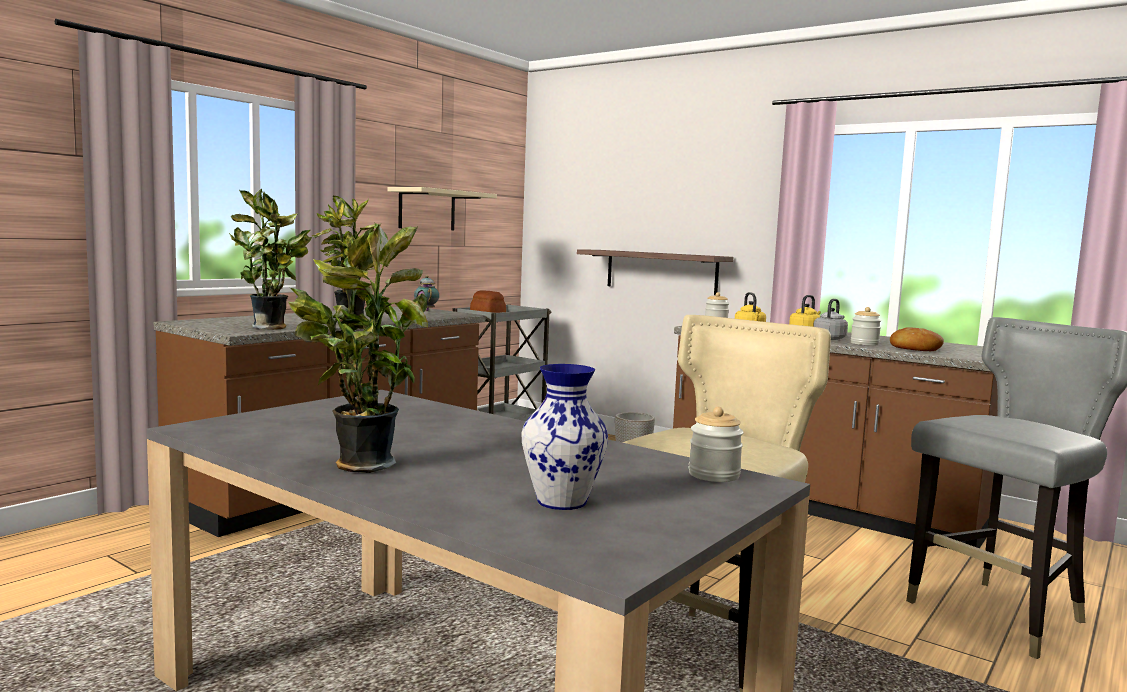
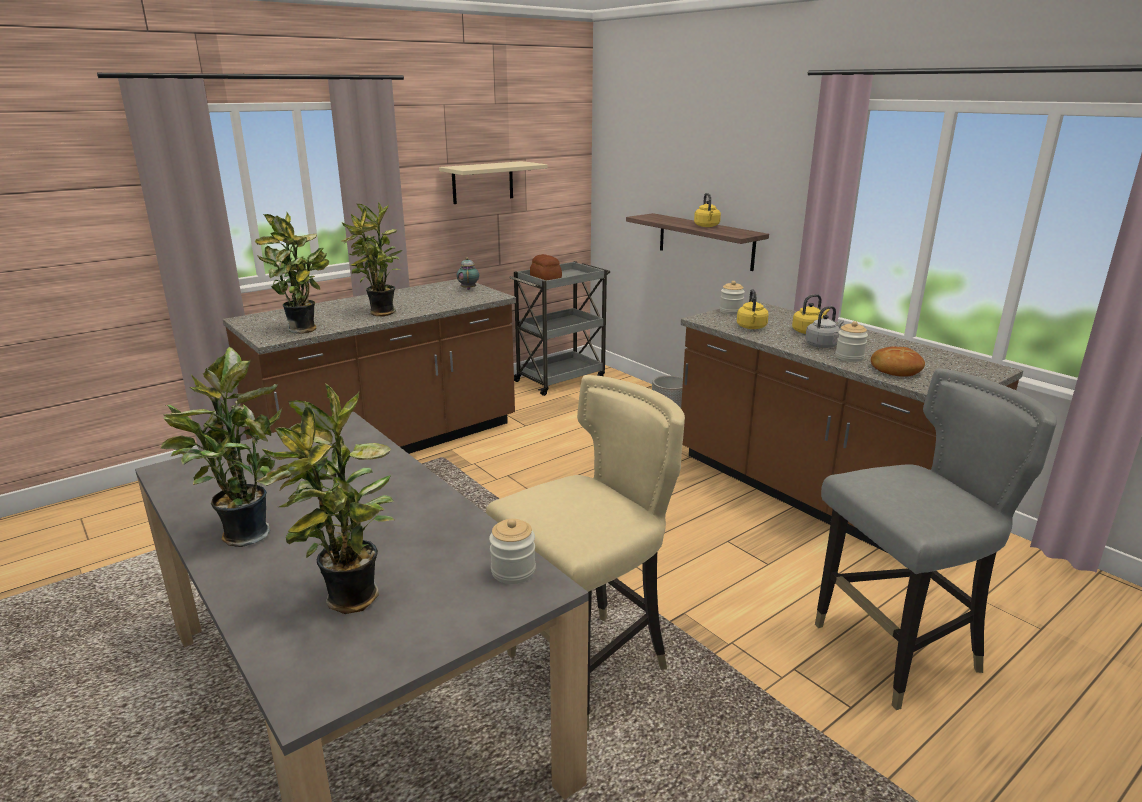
camera: 15 degrees right, 15 degrees up
(560, 501) = (350, 602): vase -> potted plant
(667, 253) = (707, 226): none -> yellow kettle

